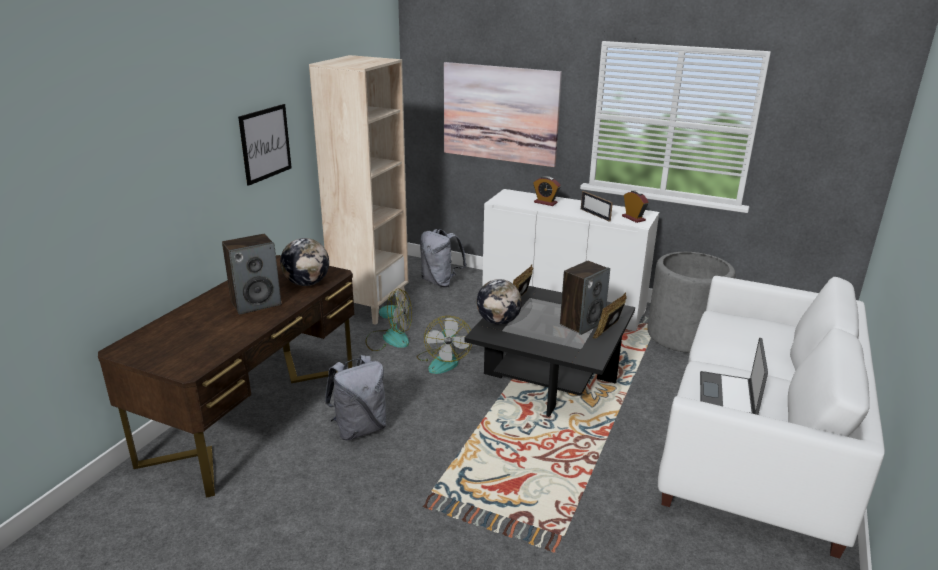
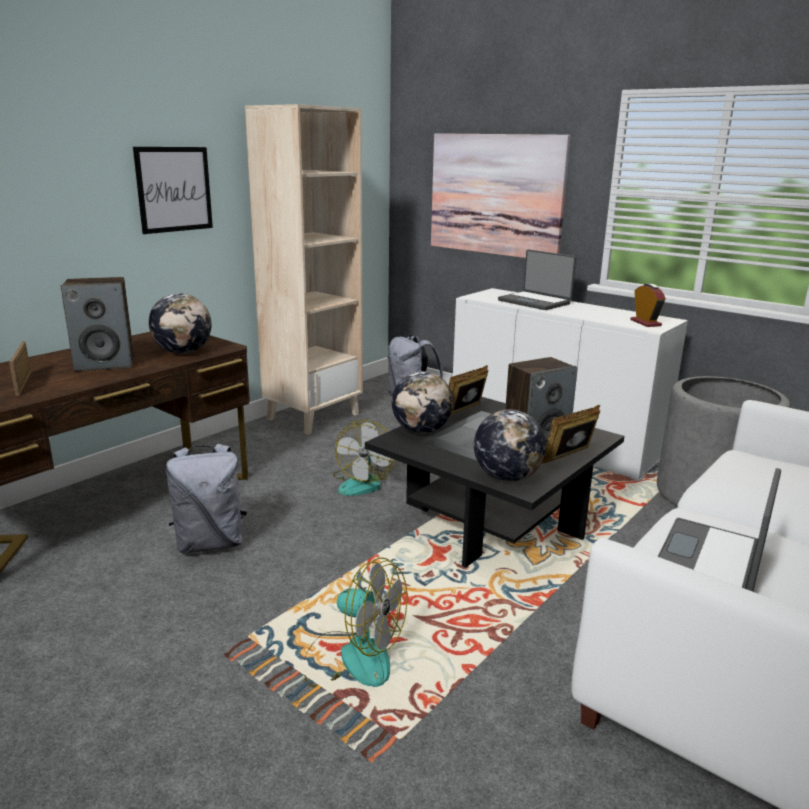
camera: 15 degrees right, 5 degrees down
(389, 339) = (313, 451): fan -> fan (353, 657)
(545, 202) = (535, 302): alarm clock -> laptop
(576, 353) = (506, 477): none -> globe
(595, 215) = (593, 316): picture frame -> picture frame (23, 383)

